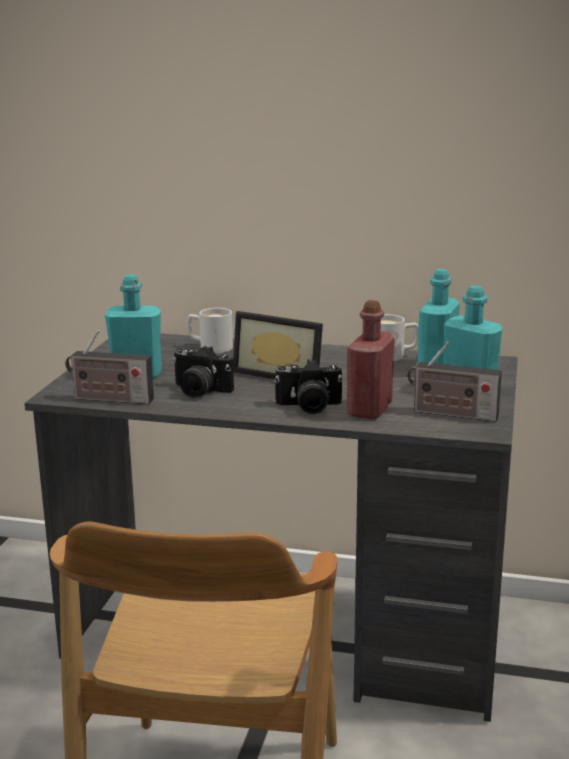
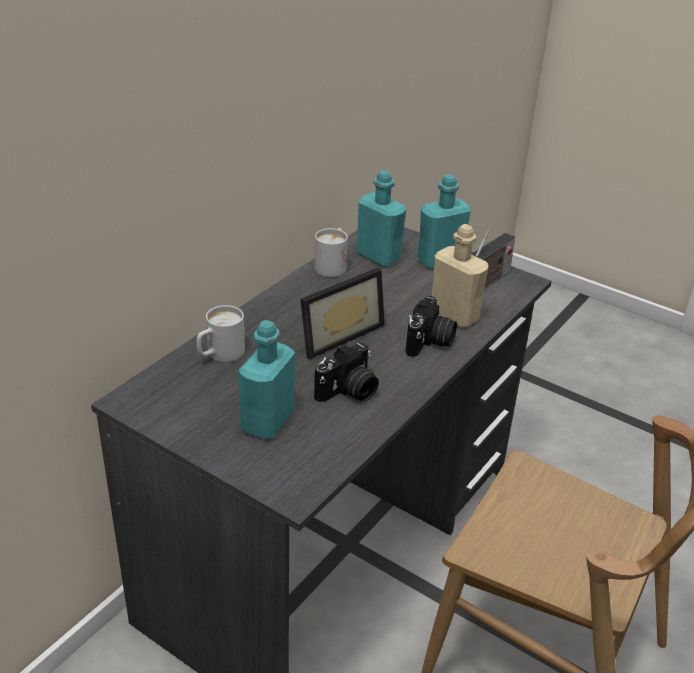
camera: 70 degrees left, 15 degrees up
(109, 399) = (334, 456): radio -> none
(369, 410) = (454, 315): red bottle -> beige bottle

